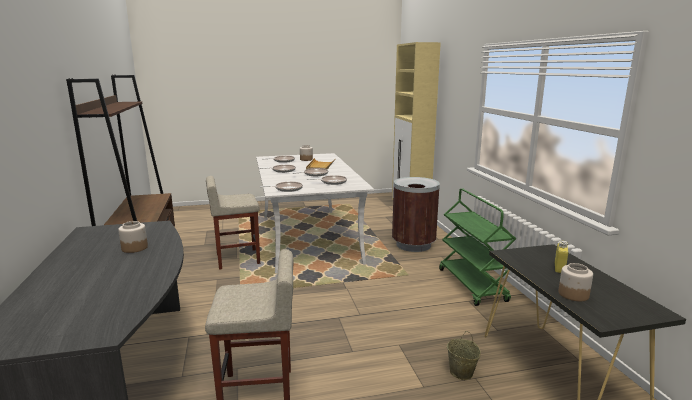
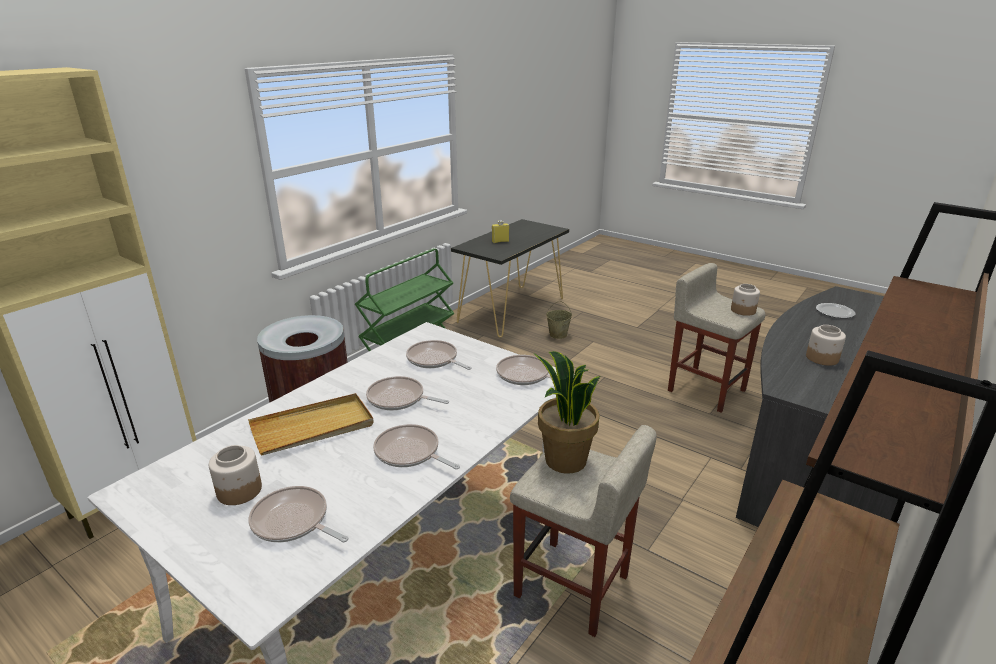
camera: 130 degrees left, 10 degrees up
(121, 295) = (835, 312): none -> plate
(245, 200) = (564, 460): none -> potted plant
(573, 294) = (535, 236): jar -> jar (743, 310)

